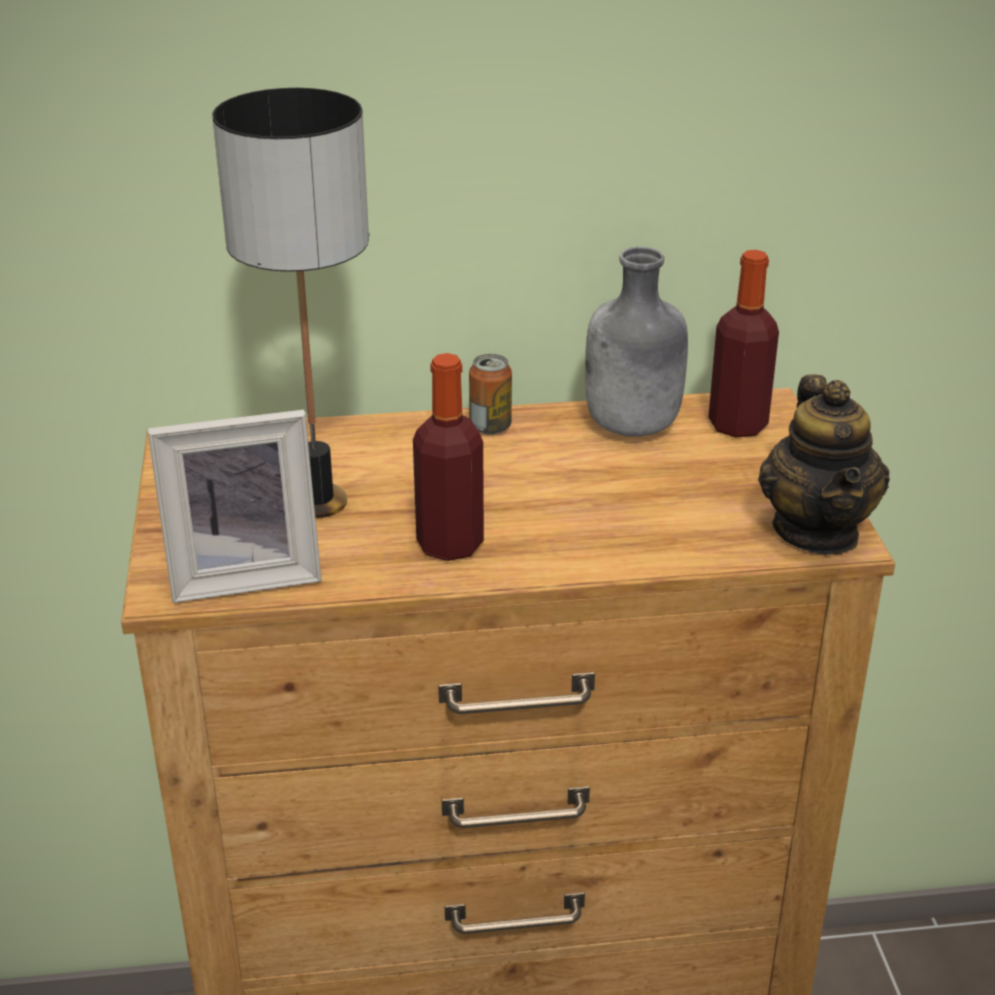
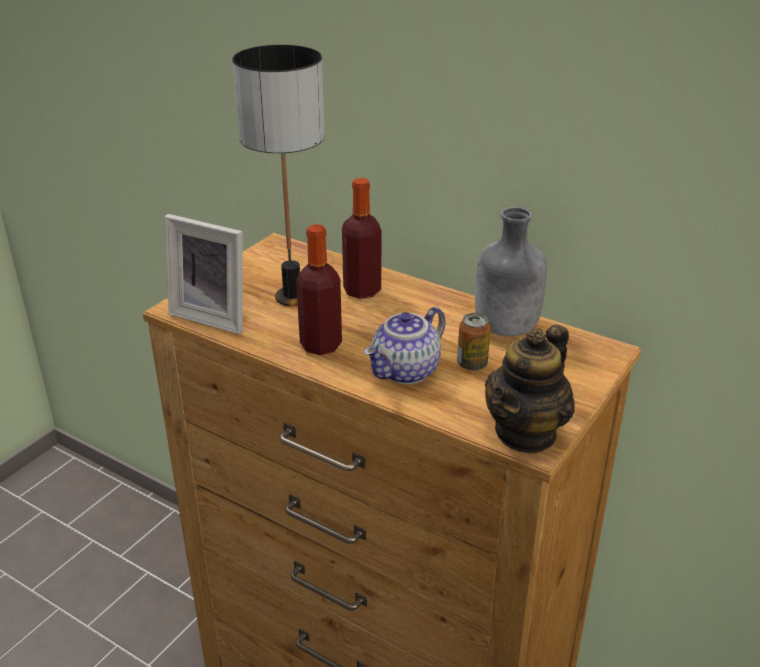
camera: 40 degrees right, 0 degrees up
(490, 426) = (428, 296): can -> can (472, 364)
(600, 527) = (406, 372): none -> teapot
(737, 425) = (570, 354): bottle -> bottle (362, 290)

